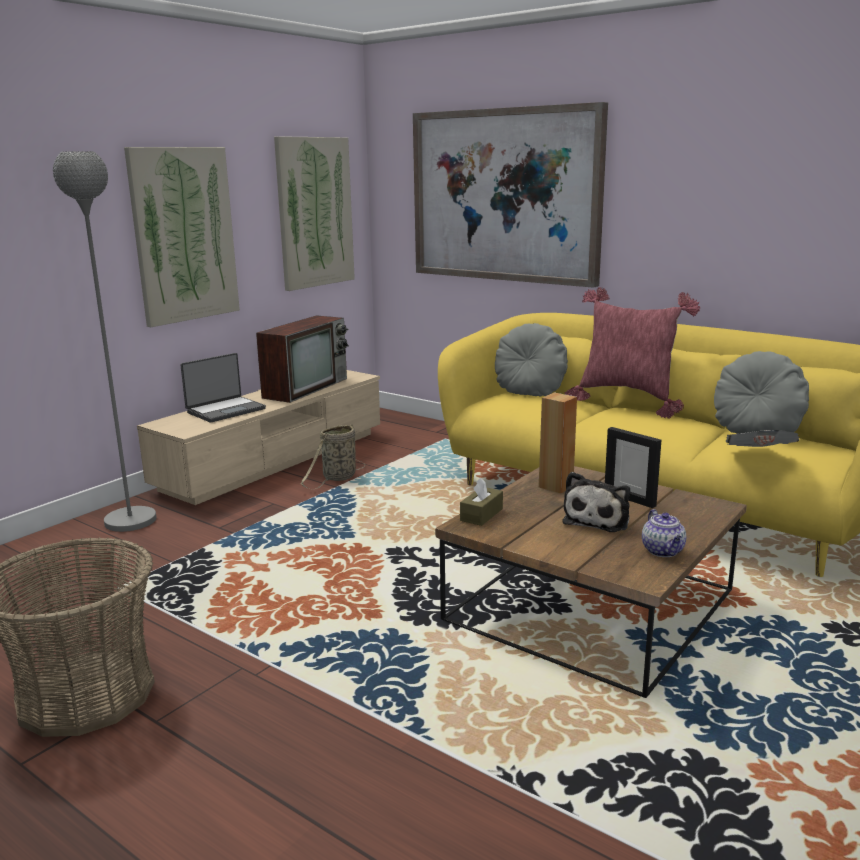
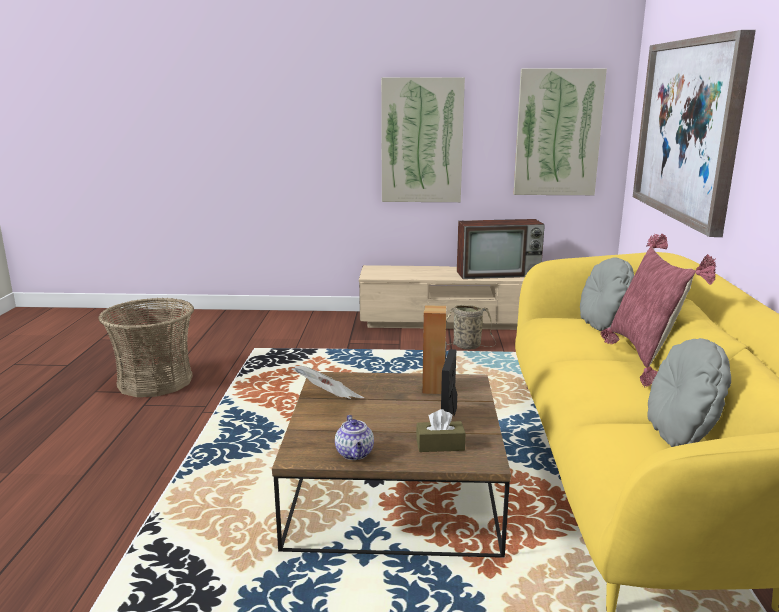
camera: 55 degrees right, 0 degrees up
(130, 520) = (327, 322): grey floor lamp -> none
(225, 410) = (419, 271): laptop -> none
(481, 515) = (346, 378): brown tissue box -> brown tissue box (440, 445)
(598, 519) = (388, 417): plush toy -> none
(663, 551) = (355, 454): teapot -> teapot turned 60 degrees counterclockwise
(759, 457) = (603, 447): newspaper -> newspaper (329, 400)

